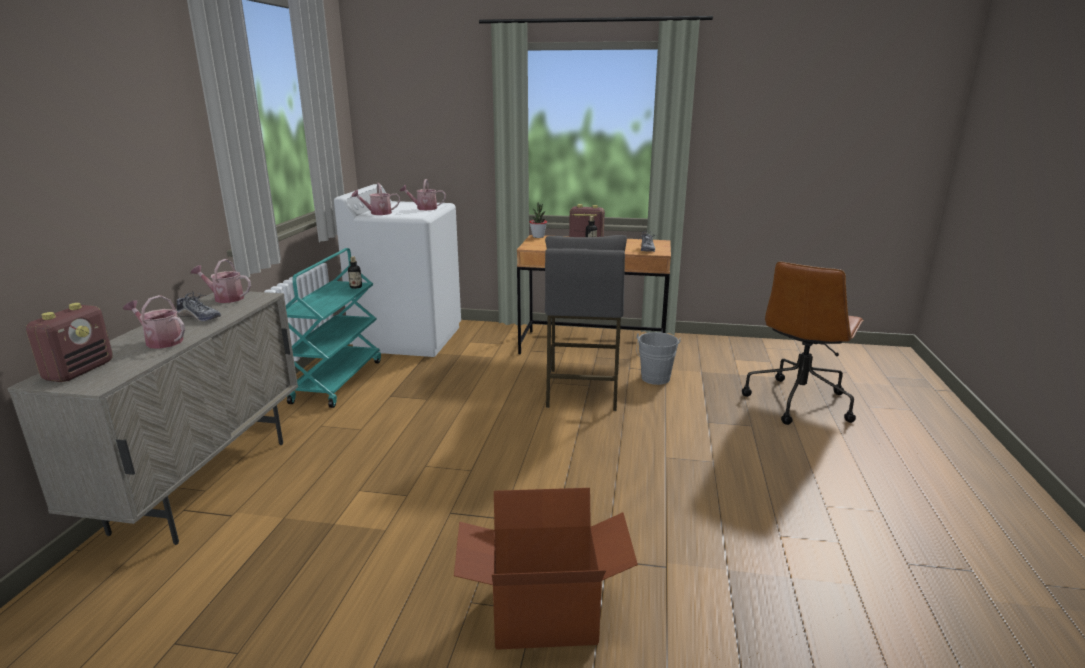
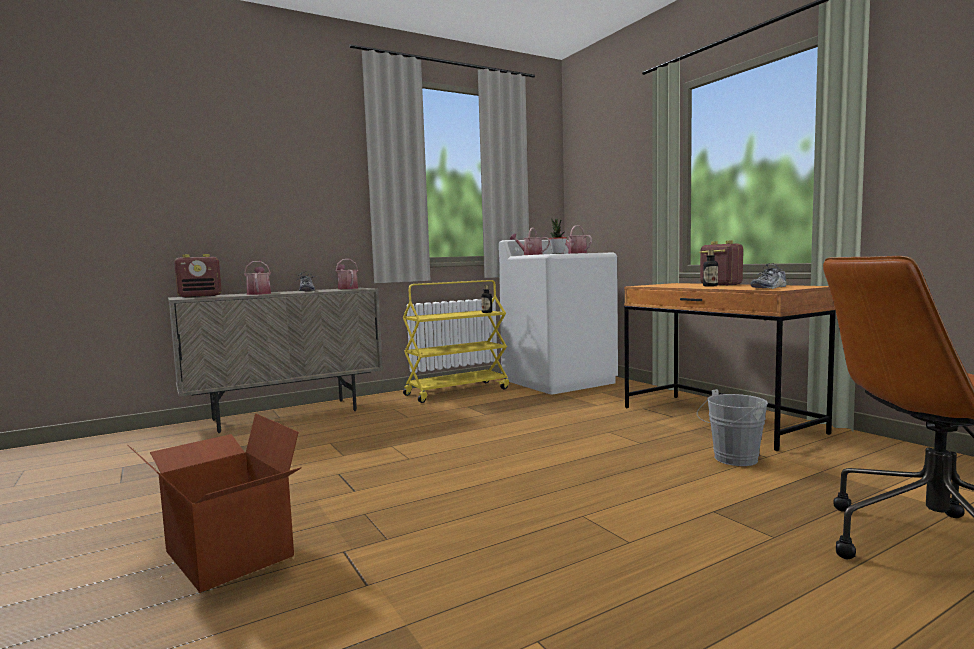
camera: 50 degrees right, 15 degrees down
(337, 381) = (457, 391): turquoise cart -> yellow cart
(538, 236) = (678, 283): potted plant -> potted plant (557, 253)
(582, 389) = (626, 443): grey stool -> none

